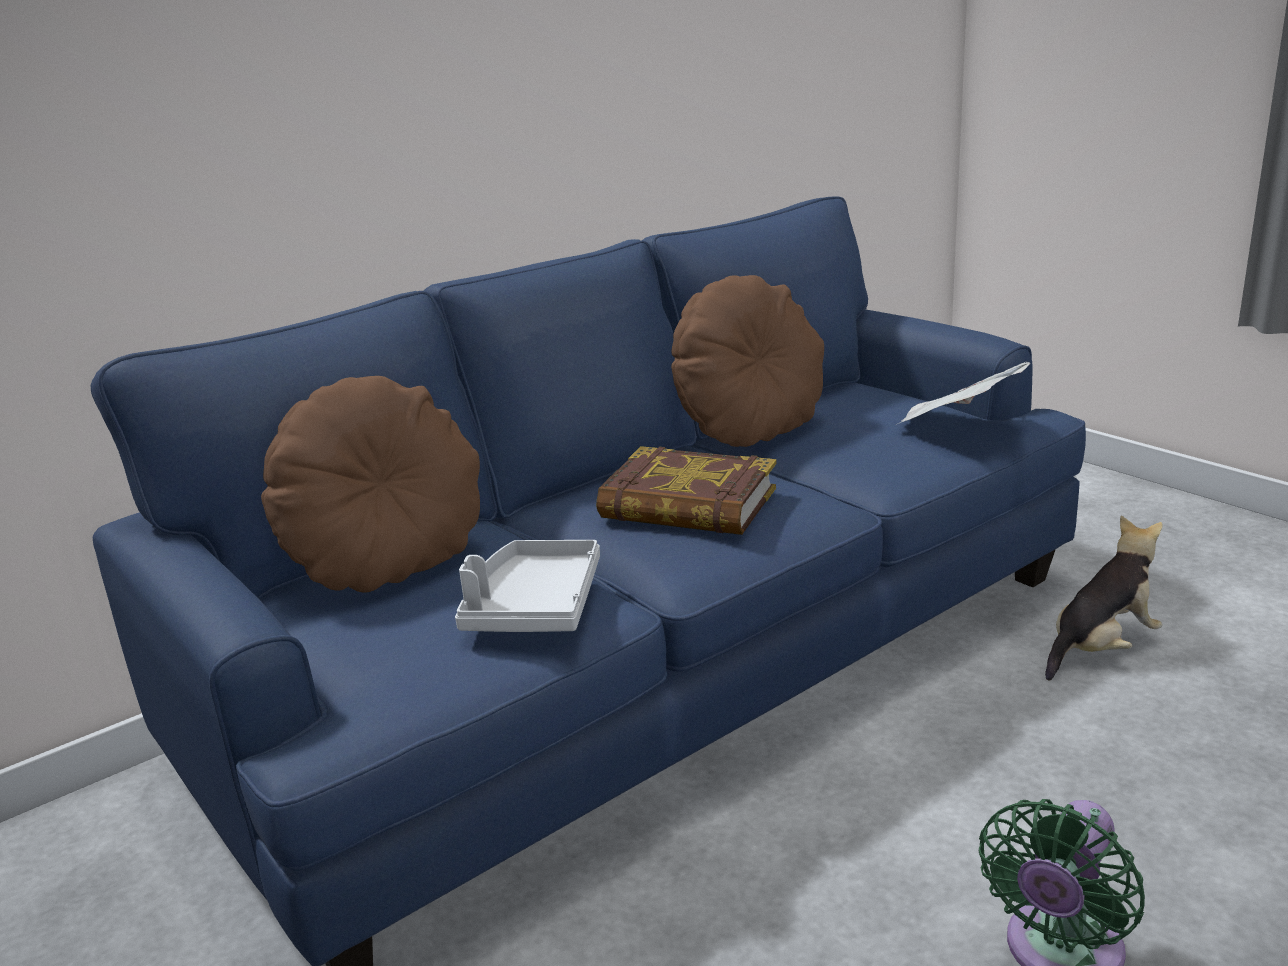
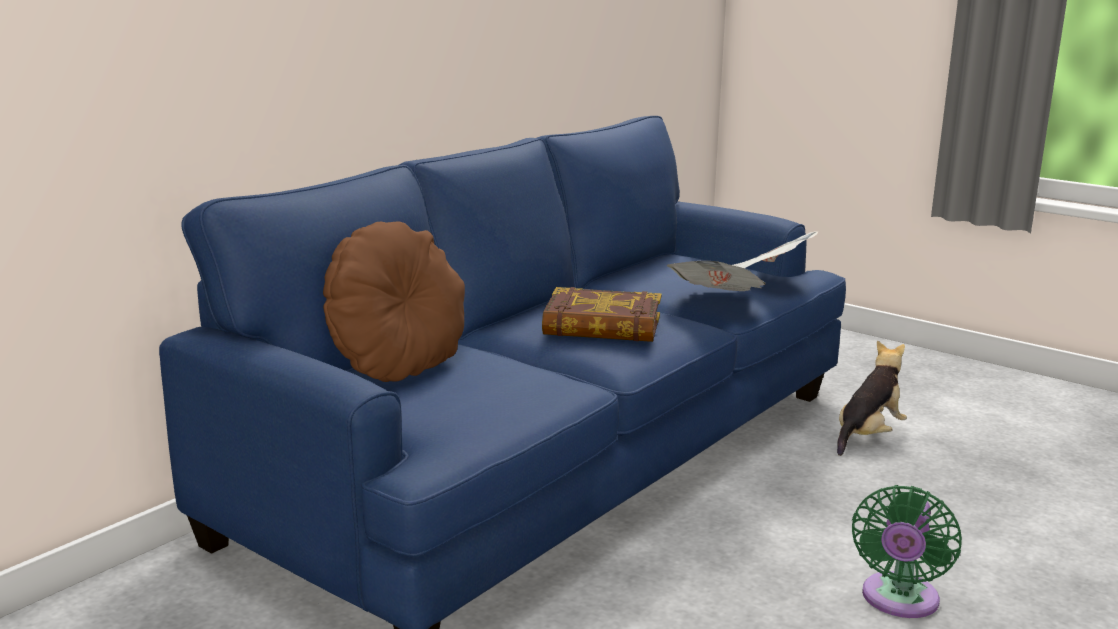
camera: 15 degrees left, 5 degrees down
(533, 606) = (527, 386): grey tray -> none
(751, 434) = (618, 285): brown pillow -> none
(869, 467) = (717, 303): none -> newspaper

